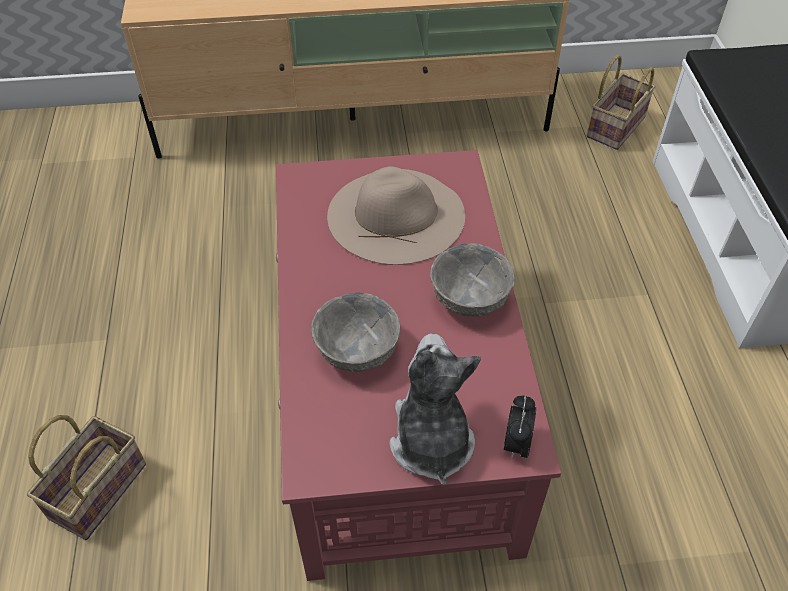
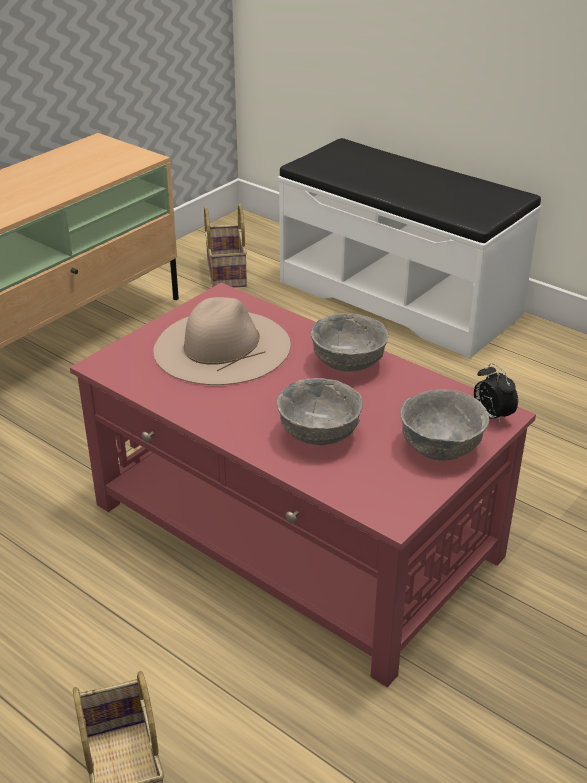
camera: 45 degrees left, 15 degrees down
(431, 440) = (441, 448): plush toy -> grey bowl

